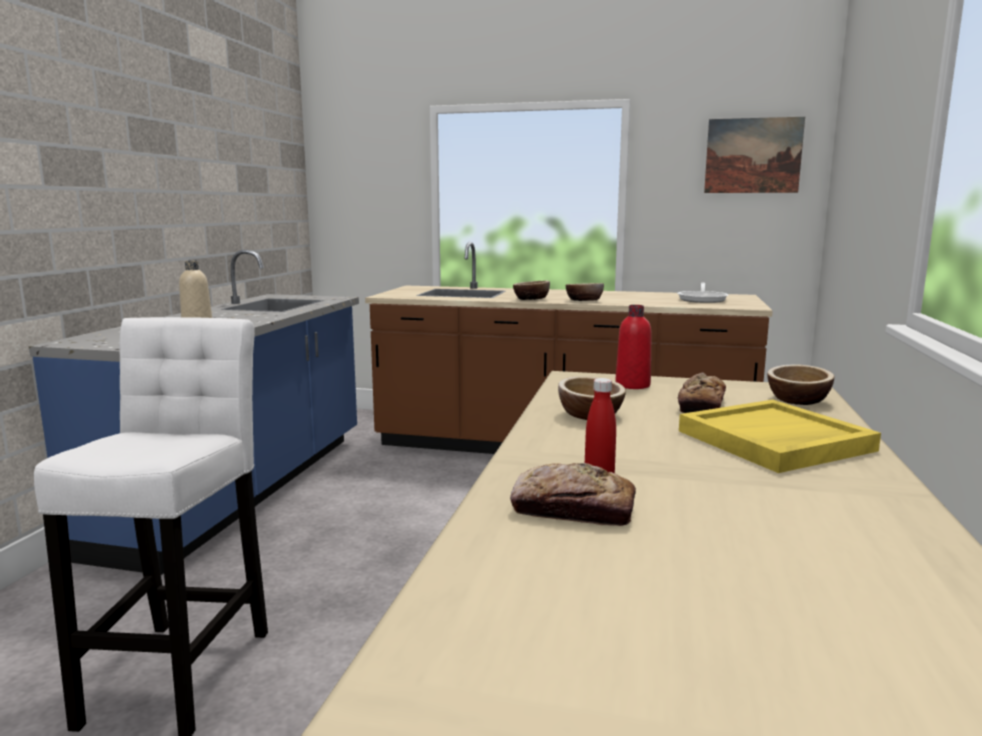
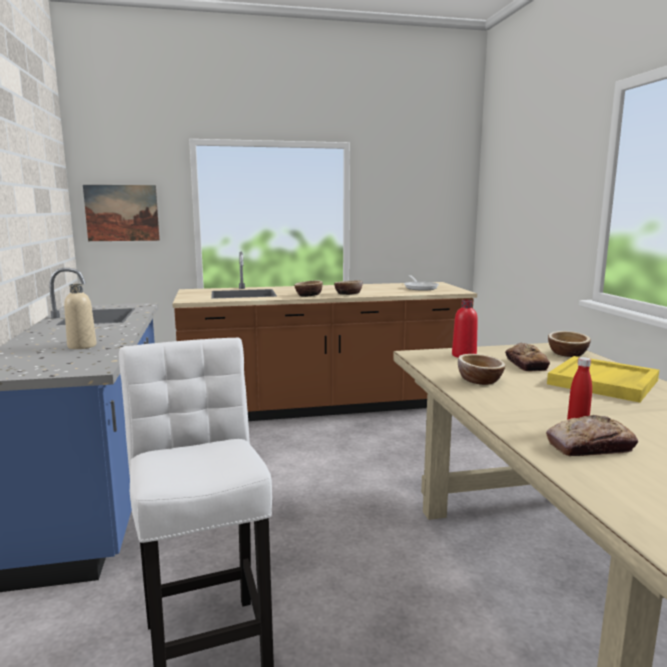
camera: 25 degrees left, 0 degrees up
(753, 155) = (432, 186): picture -> picture (122, 213)

